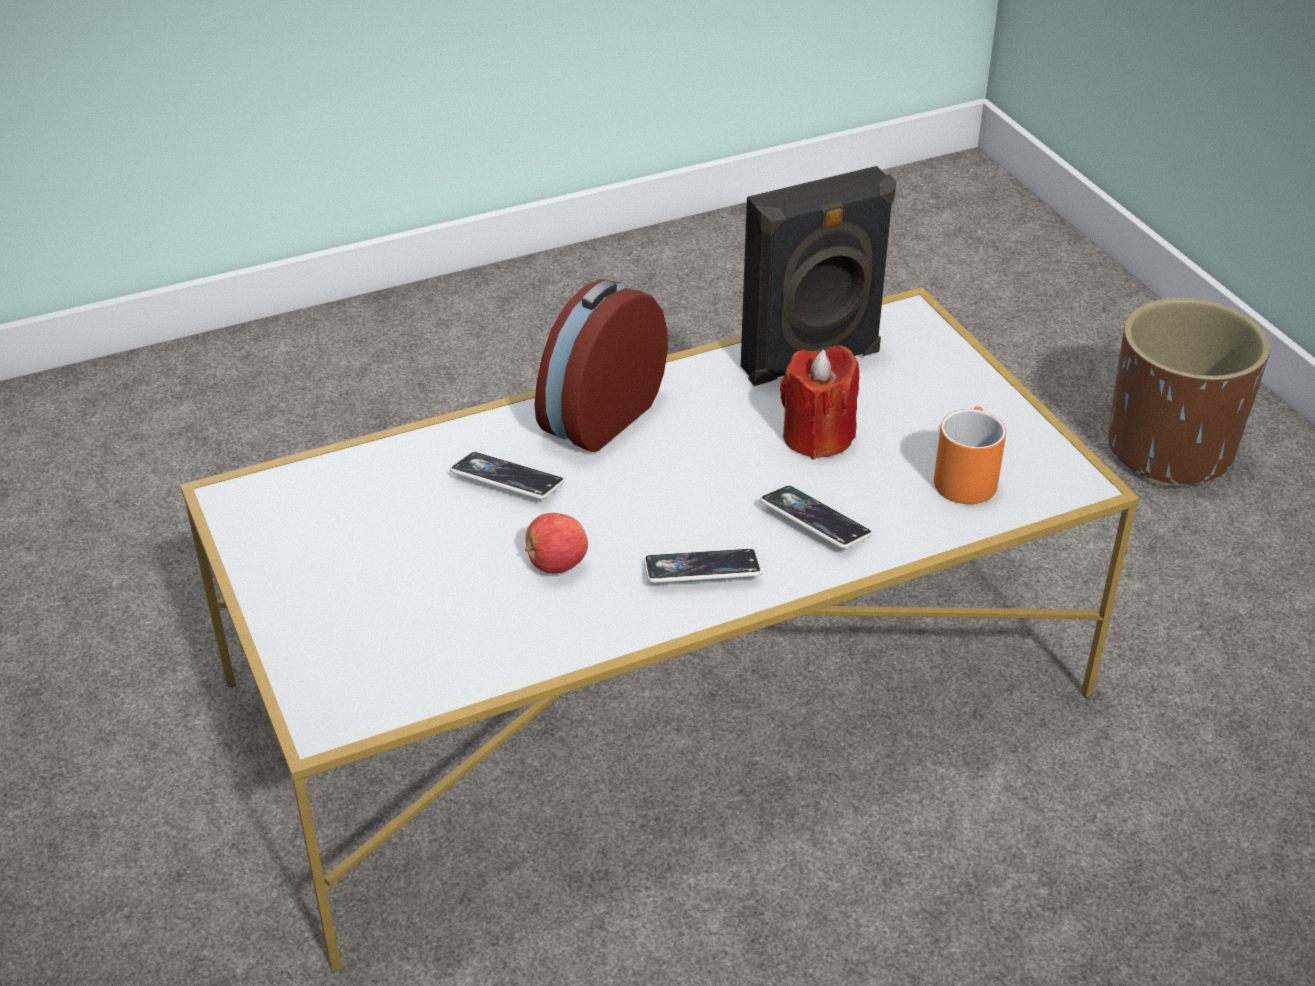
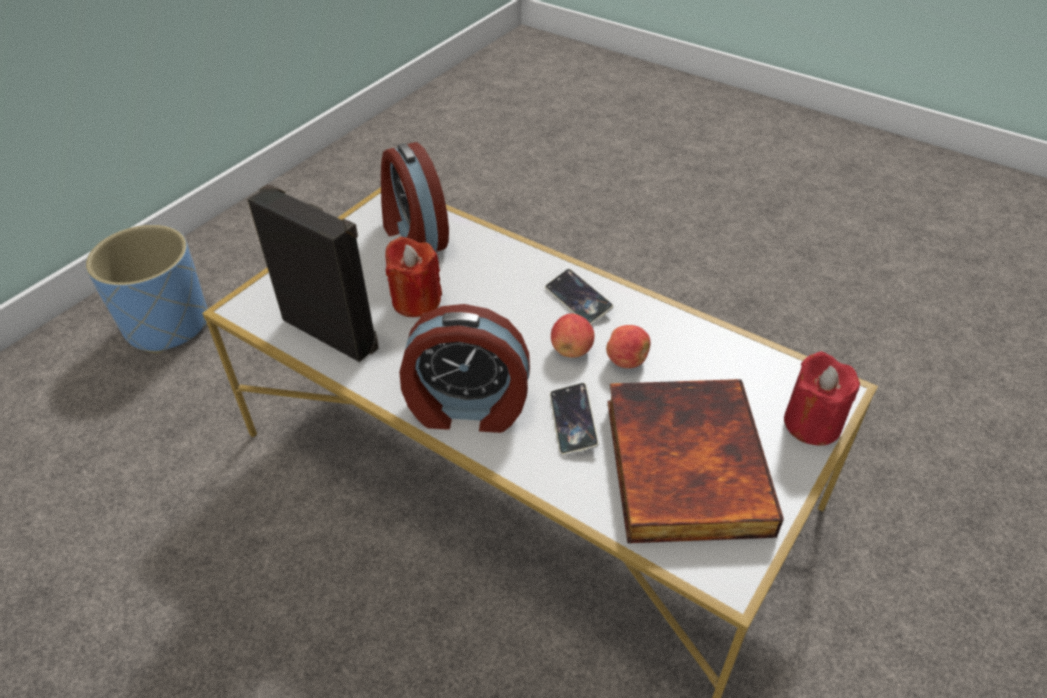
camera: 120 degrees left, 5 degrees up
(309, 666) = (812, 423): none -> red candle
(374, 531) = (681, 463): none -> book
(617, 527) = (572, 350): none -> apple
(815, 522) = (499, 275): phone -> none
(964, 475) = (413, 237): orange mug -> alarm clock
(1170, 451) = (167, 324): brown planter -> blue planter

